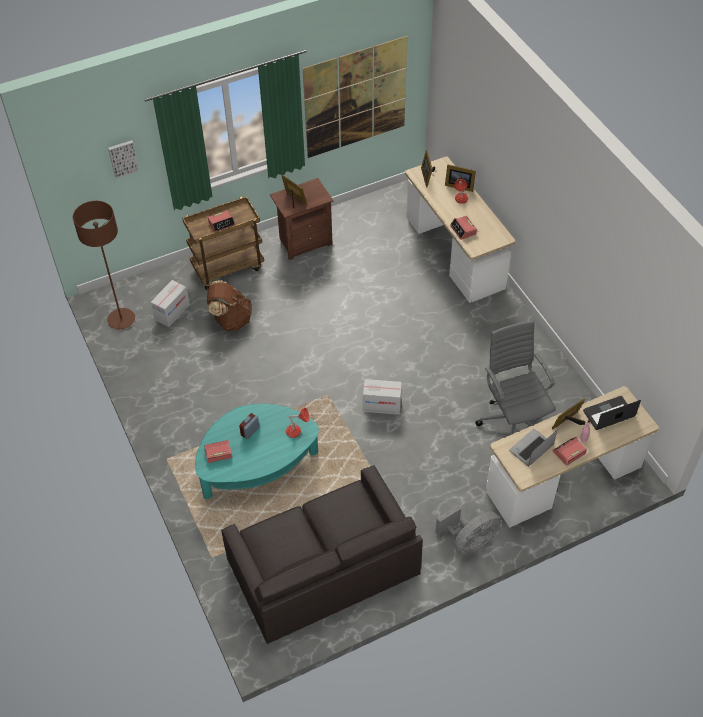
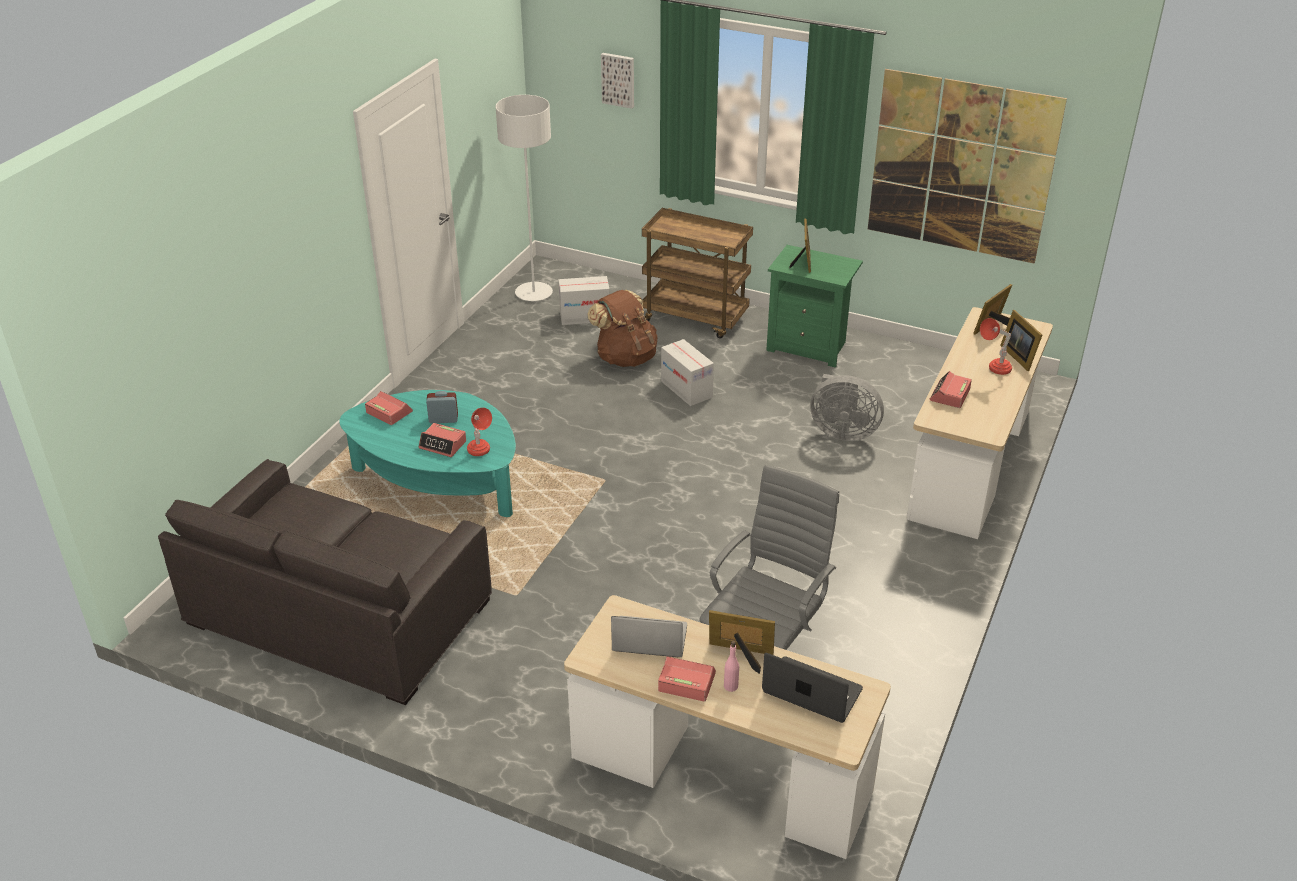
camera: 50 degrees right, 15 degrees down
(121, 319) = (533, 293): brown floor lamp -> white floor lamp
(222, 223) = (694, 236): alarm clock -> alarm clock (443, 445)
(304, 241) = (809, 346): brown nightstand -> green nightstand
(381, 405) = (642, 531): cardboard box -> cardboard box (686, 389)
(469, 542) = (507, 728): grey fan -> grey fan (842, 431)

